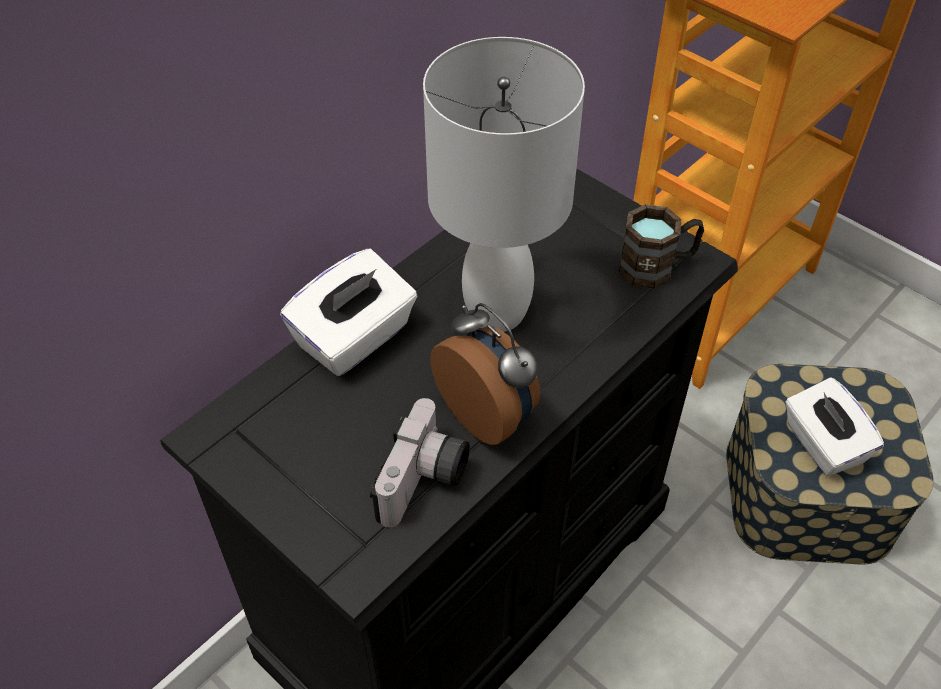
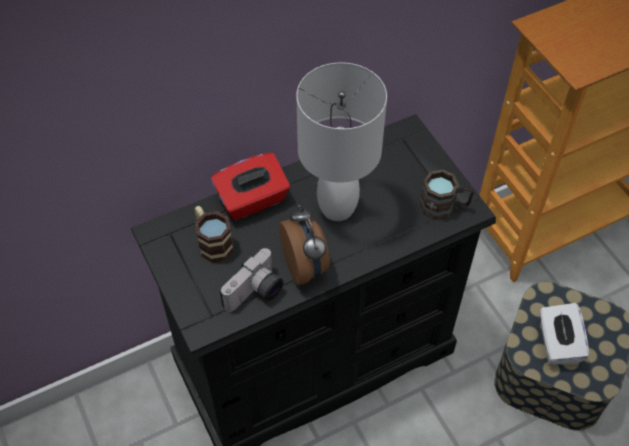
camera: 20 degrees right, 5 degrees up
(315, 422) = (212, 242): none -> mug
(355, 338) = (252, 200): white tissue box -> red tissue box

